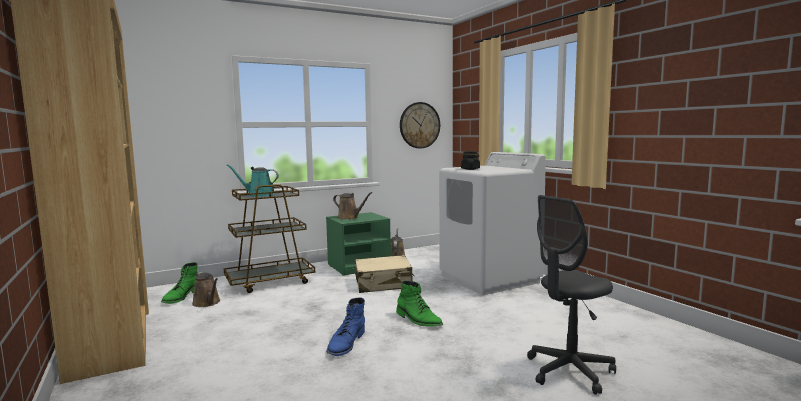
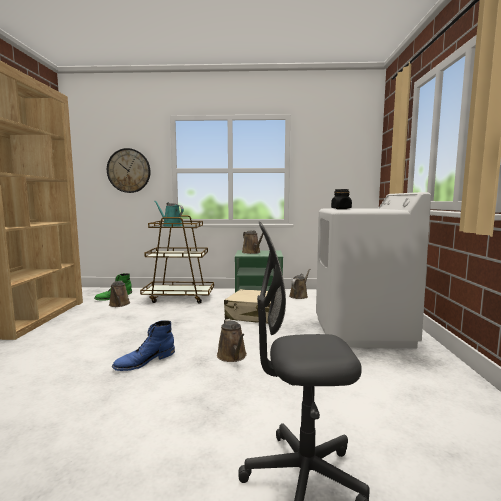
camera: 30 degrees right, 0 degrees up
(418, 320) = (232, 356): green boot -> brown watering can
(419, 125) = (341, 172): wall clock -> wall clock (129, 170)

